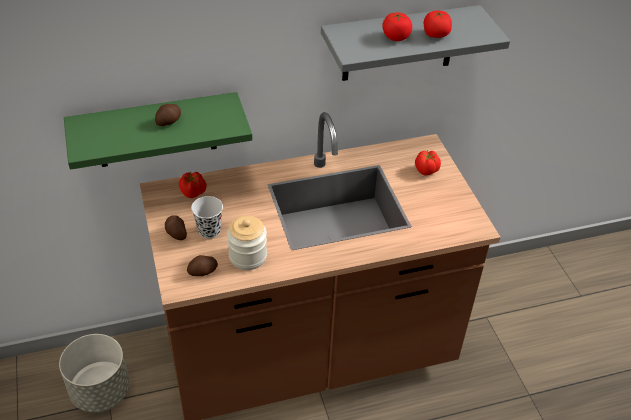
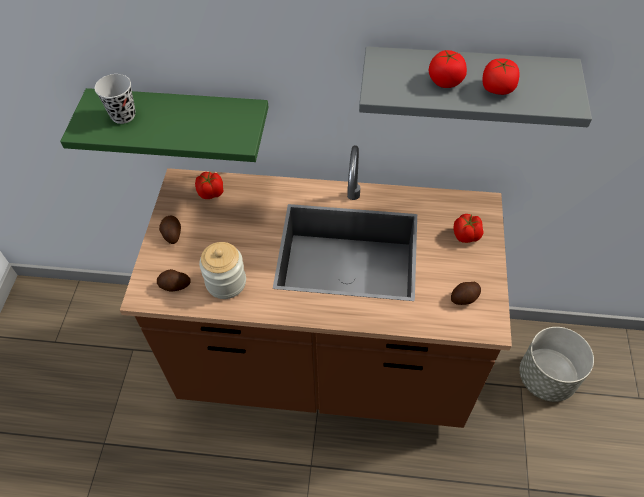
camera: 25 degrees right, 10 degrees up
(100, 391) = (130, 337): grey planter -> grey planter (546, 377)
(169, 121) = (179, 119): potato -> potato (465, 298)
(209, 231) = (204, 241): black cup -> black cup (123, 115)

